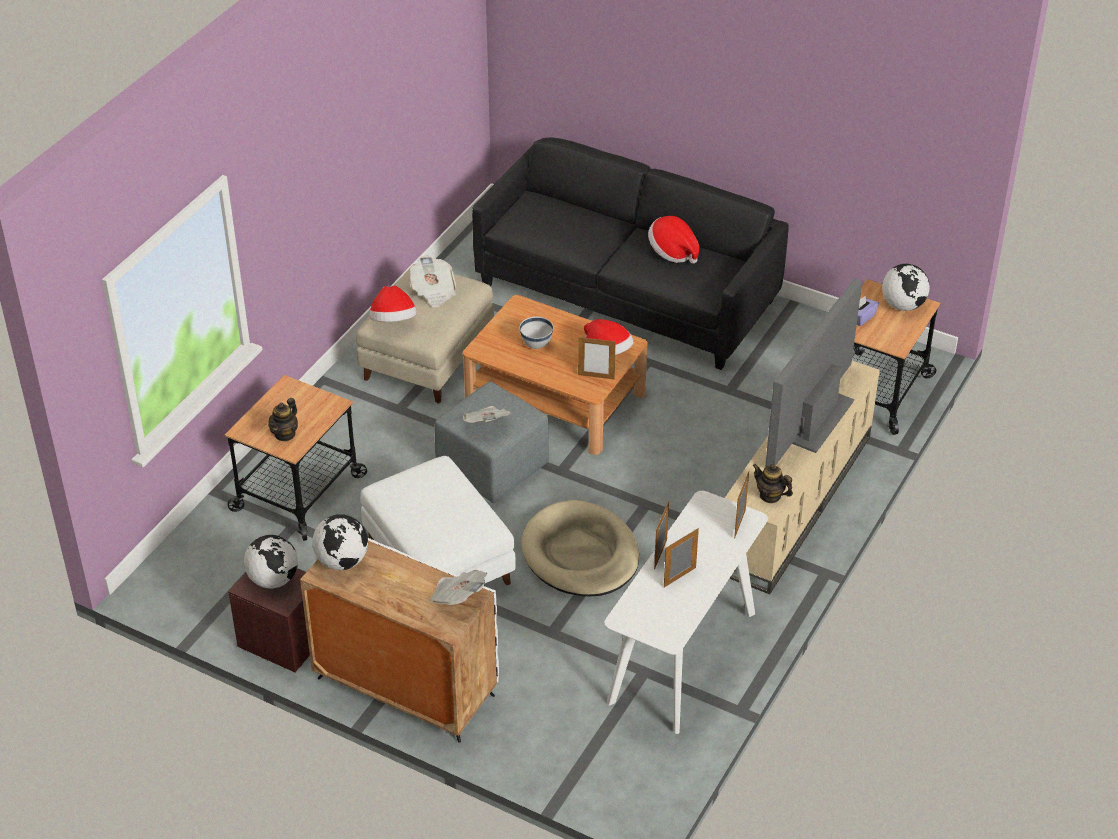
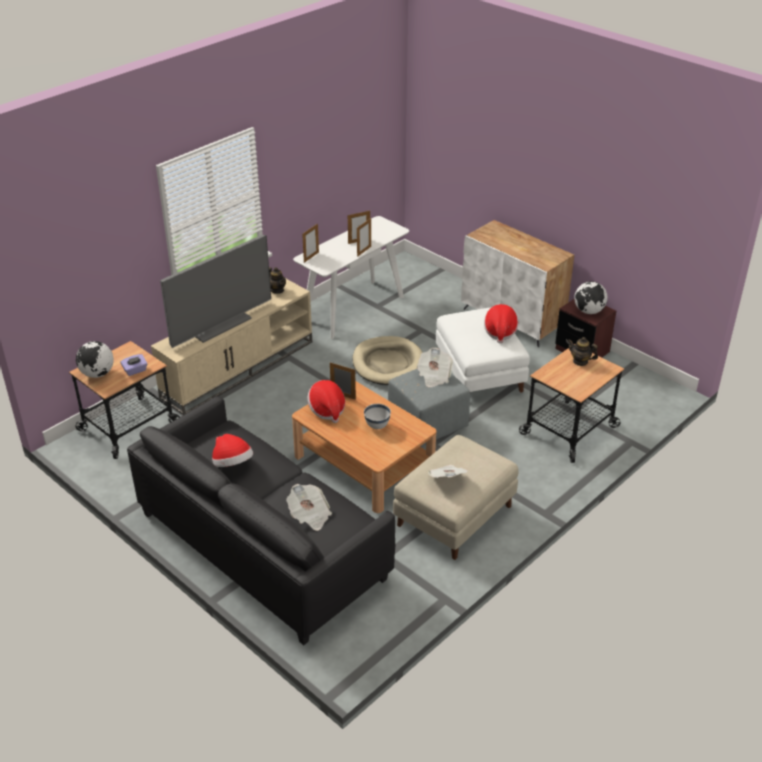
camera: 165 degrees left, 5 degrees down
(285, 434) = (580, 361): teapot -> teapot turned 105 degrees counterclockwise
(342, 561) = (549, 258): globe -> none
(393, 322) = (486, 458): hat -> hat (500, 332)
(458, 597) = (486, 235): newspaper -> newspaper (309, 515)

